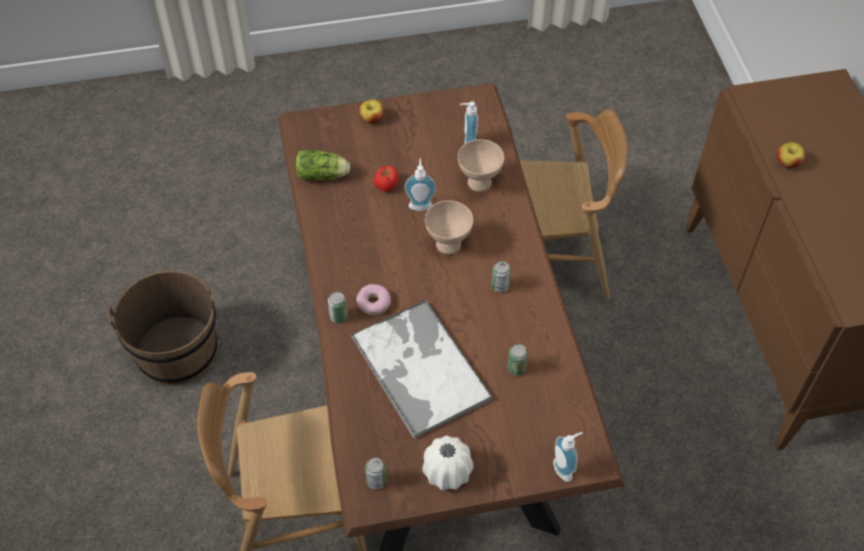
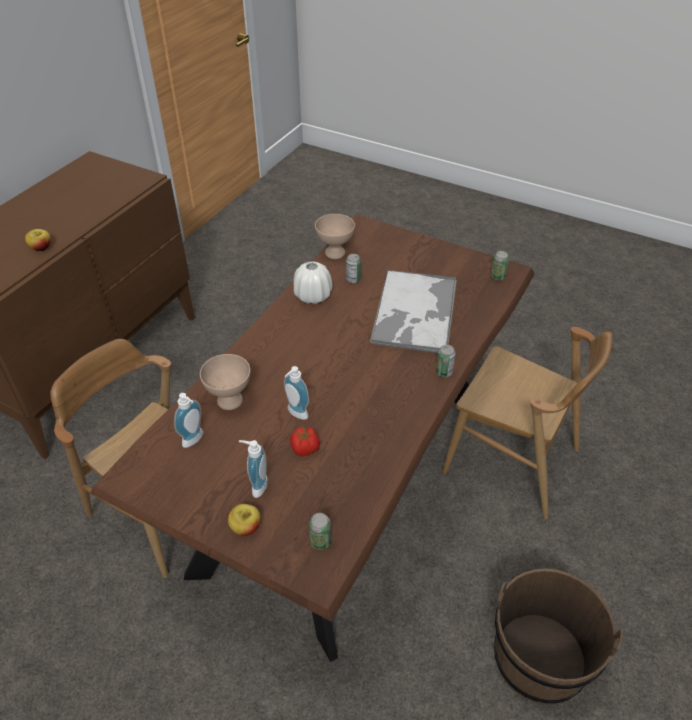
camera: 140 degrees left, 10 degrees down
(324, 175) = (351, 497): lettuce -> none
(374, 302) = (408, 366): donut -> none
(447, 472) = (449, 259): white vase -> white vase (313, 296)
(449, 244) = (309, 371): beige bowl -> beige bowl (334, 253)
(500, 286) = (307, 324): can -> can (320, 542)
(565, 468) = (380, 229): soap dispenser -> soap dispenser (256, 485)

